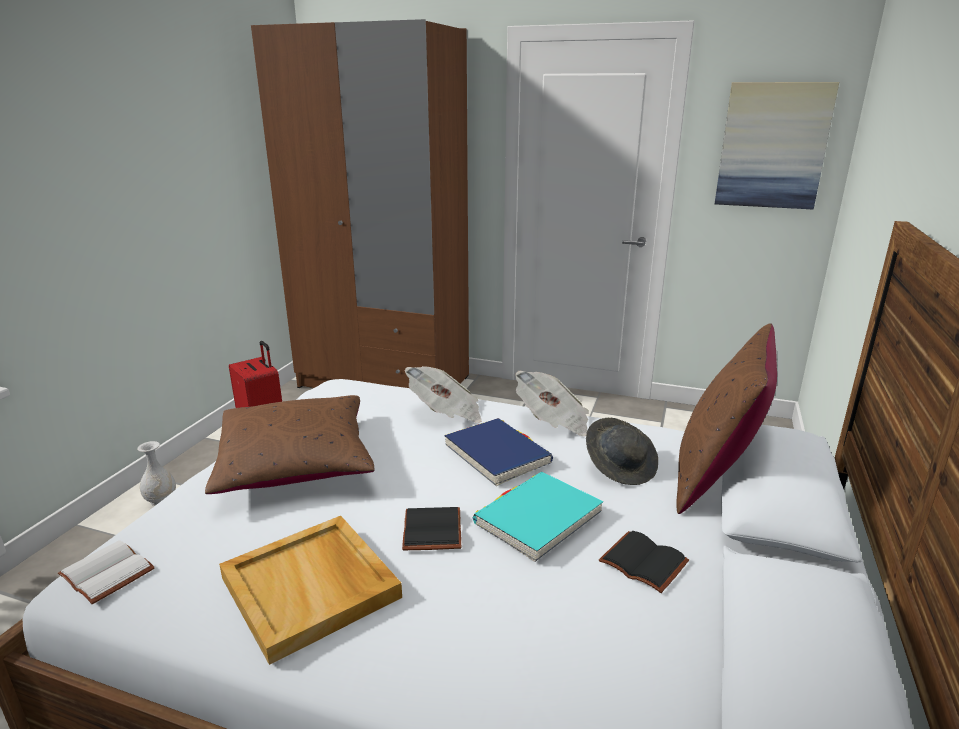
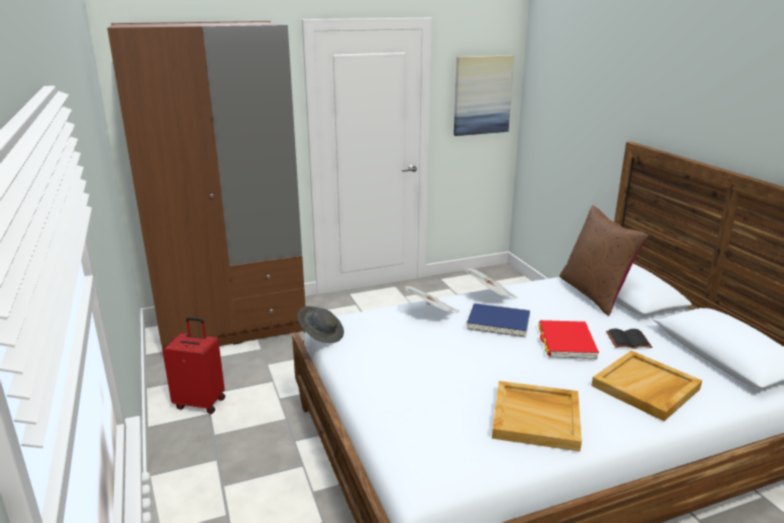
camera: 40 degrees left, 0 degrees up
(110, 572) = (432, 469): white book -> none
(161, 500) = (195, 482): white vase -> none
(295, 462) = (407, 373): brown pillow -> none
(434, 531) = (538, 369): black book -> none
(531, 644) = (645, 388): none -> beige tray
(538, 518) = (566, 342): turquoise book -> red book
(620, 466) = (555, 305): grey hat -> grey hat (321, 334)

